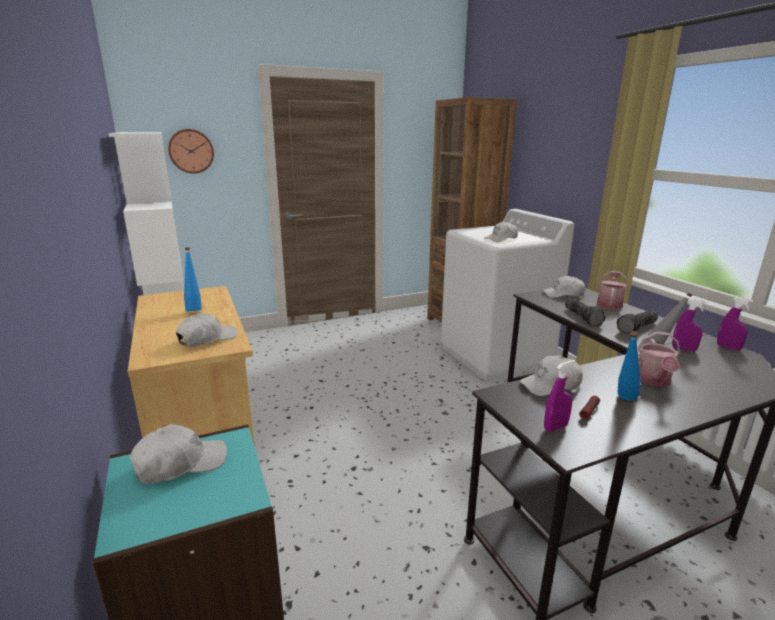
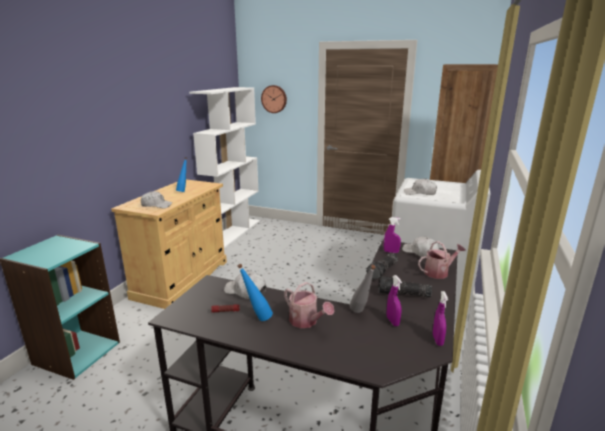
camera: 45 degrees right, 0 degrees up
(180, 464) = (61, 245): white cap -> none
(555, 427) = (192, 307): purple spray bottle -> purple spray bottle (391, 252)
(653, 380) = (306, 321): watering can -> watering can turned 105 degrees counterclockwise

